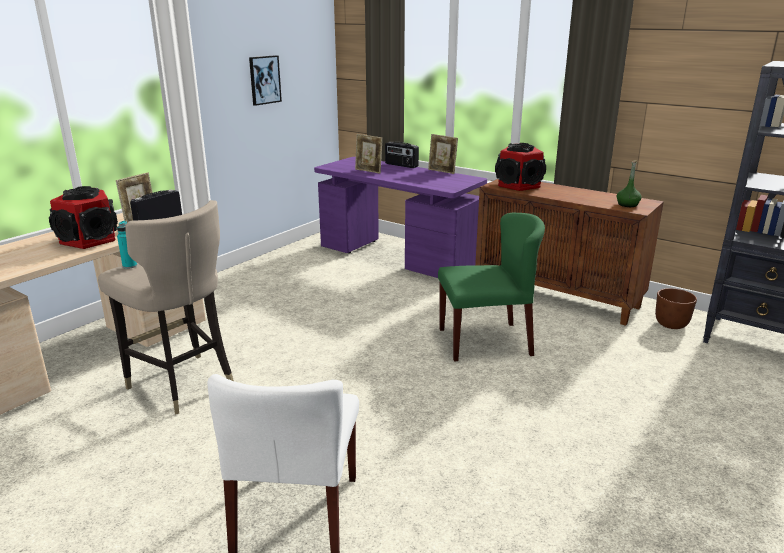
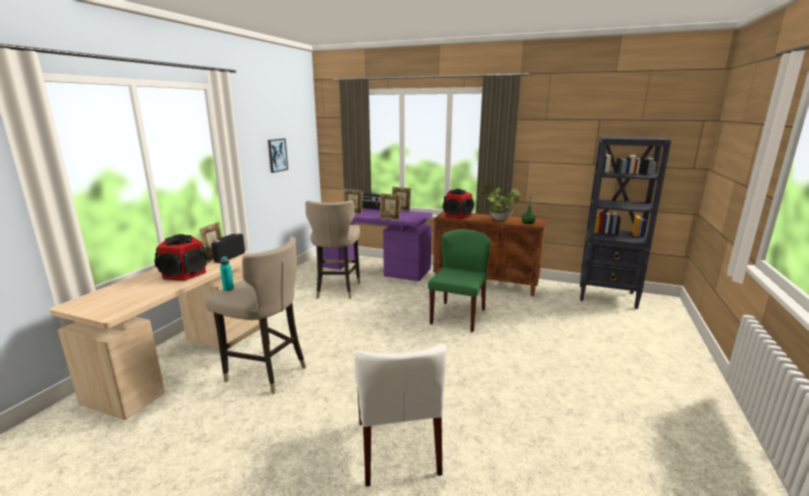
camera: 15 degrees left, 5 degrees down
(329, 282) = (337, 289): none -> beige stool
(415, 184) = (390, 219): none -> picture frame
(485, 341) = (458, 316): green chair -> green chair turned 45 degrees counterclockwise
(581, 196) = (498, 219): none -> potted plant
(670, 324) = (557, 292): brown planter -> none

